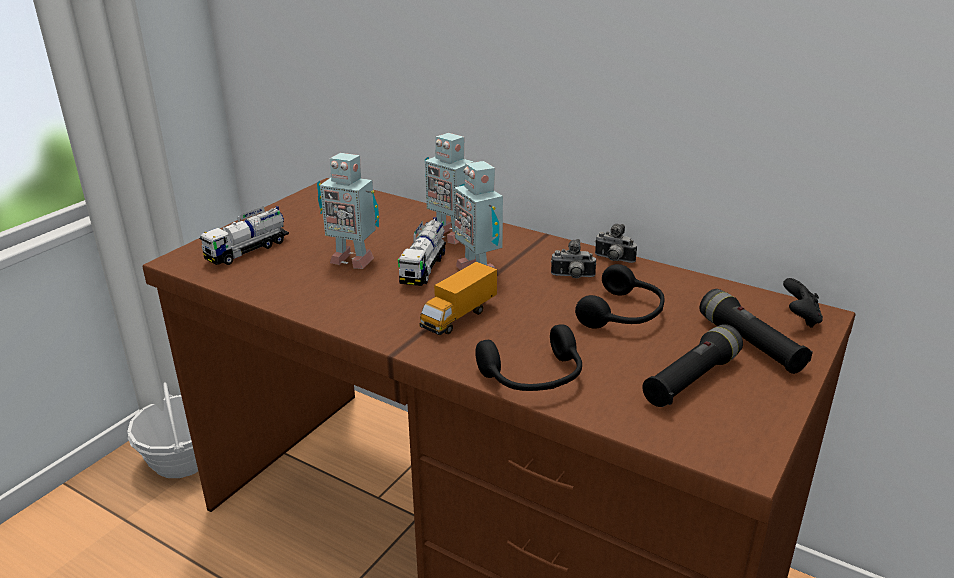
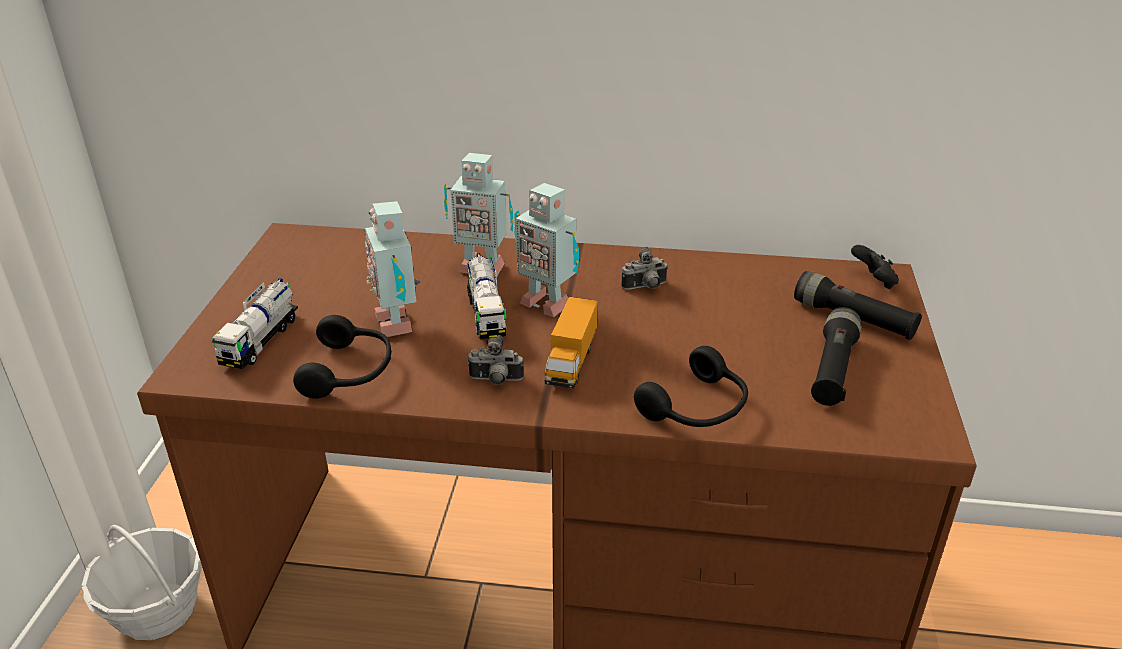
camera: 25 degrees left, 5 degrees up
(352, 259) = (397, 322): toy robot -> toy robot turned 75 degrees clockwise
(613, 260) = (668, 258): camera -> camera (495, 381)
(624, 314) = (724, 317): black headphones -> black headphones (350, 371)

